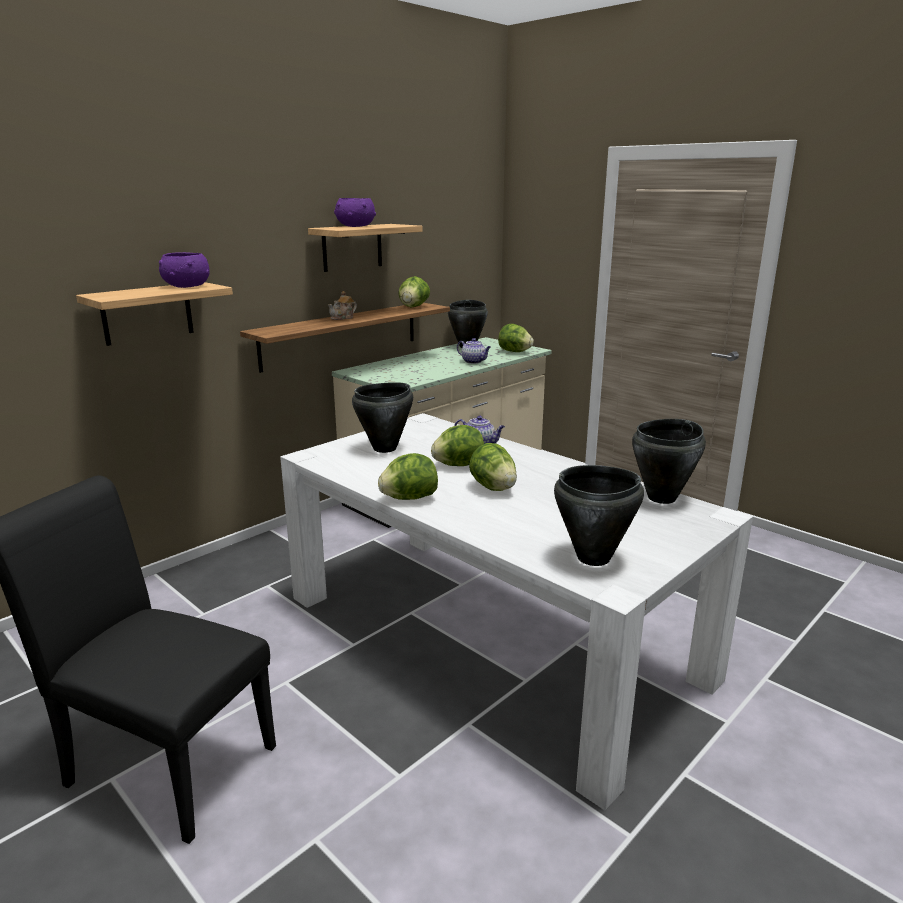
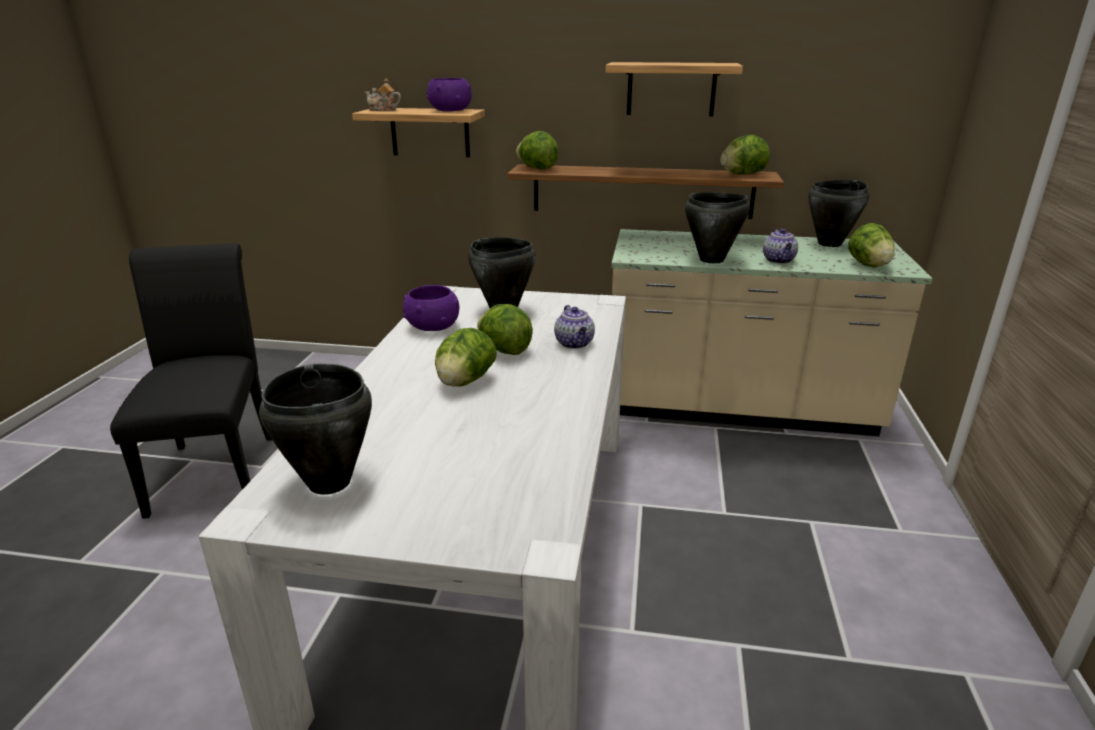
camera: 55 degrees right, 5 degrees up
(343, 318) = (631, 170): teapot -> teapot (383, 110)
(355, 226) = (662, 62): purple bowl -> purple bowl (432, 326)
(409, 498) = (396, 354): lettuce -> lettuce (537, 168)
(662, 498) = (555, 488): black cooking pot -> black cooking pot (712, 260)

